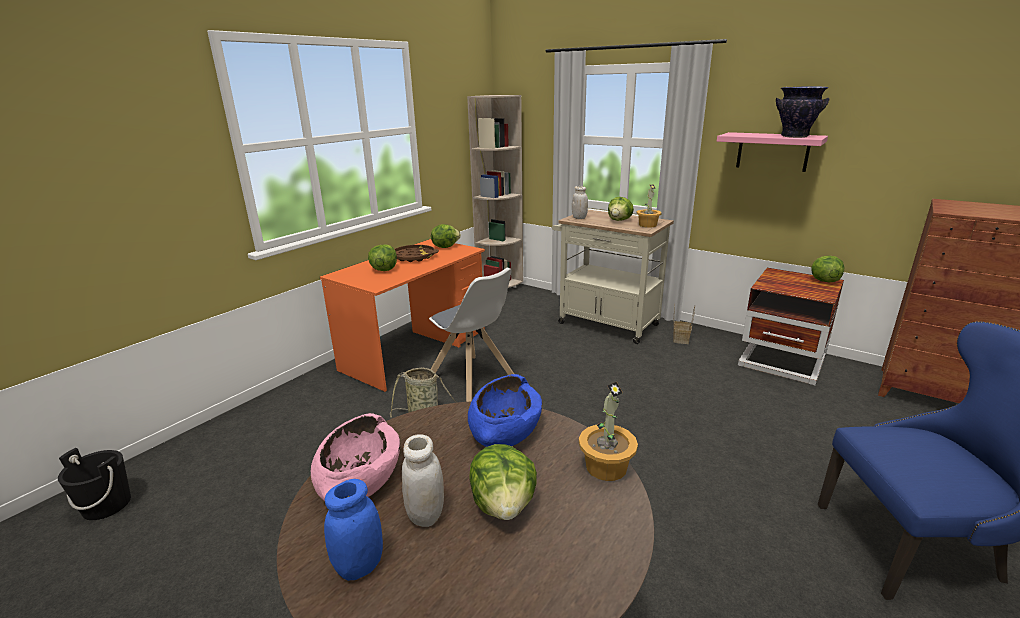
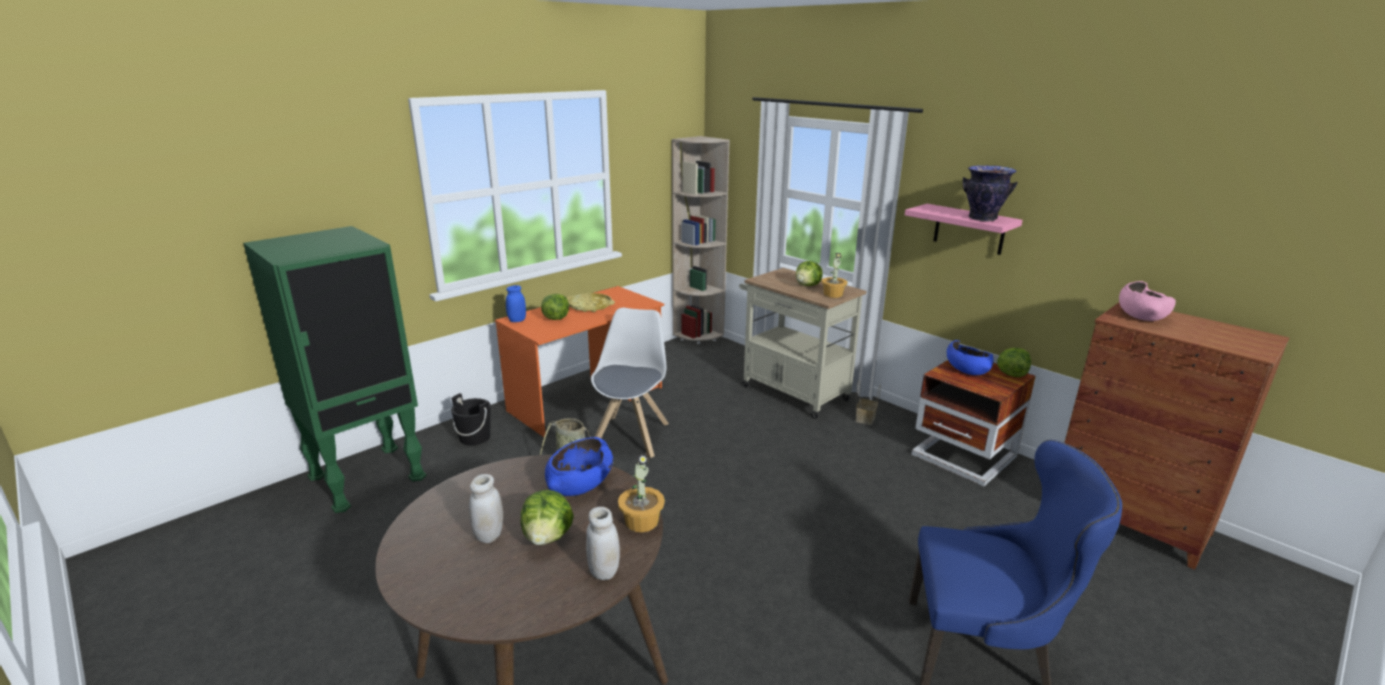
camera: 10 degrees right, 0 degrees up
(107, 505) = (288, 505): black bucket -> black bucket (475, 437)
(201, 457) = (369, 476): none -> green cabinet
(359, 566) = (430, 560): blue jar -> blue jar (517, 320)
(360, 479) = (454, 503): pink bowl -> pink bowl (1141, 315)
(413, 257) = (590, 306): brown tray -> yellow tray
(445, 246) = (626, 297): lettuce -> none
(473, 378) = (631, 434): chair -> chair turned 135 degrees counterclockwise
(579, 218) = (768, 278): white jar -> white jar (604, 571)
(783, 280) = (966, 369): none -> blue bowl

